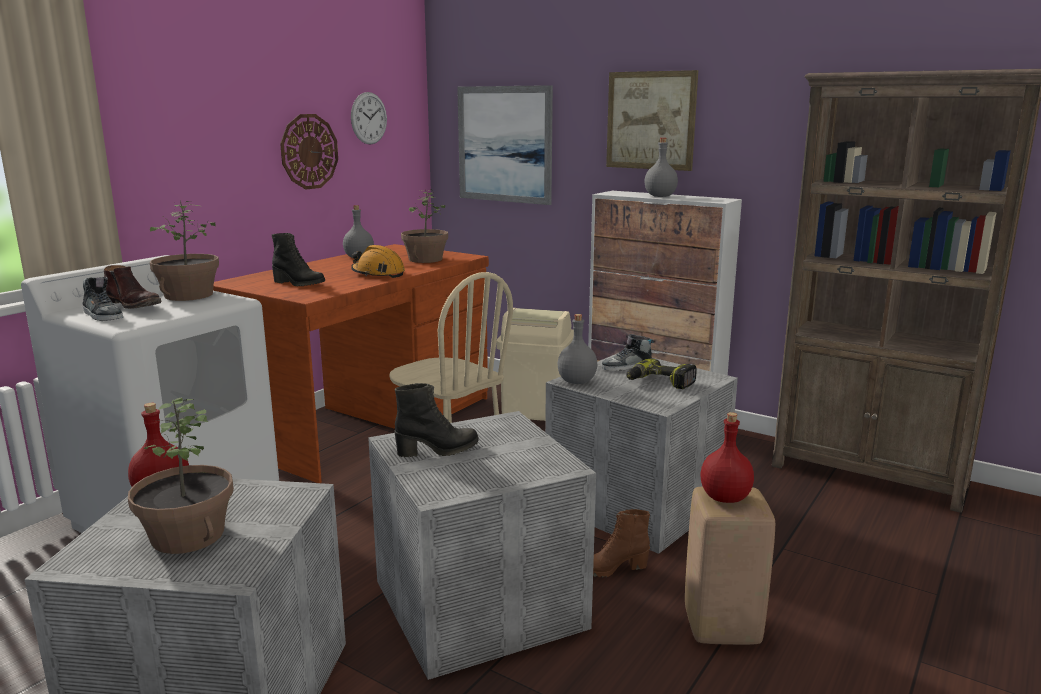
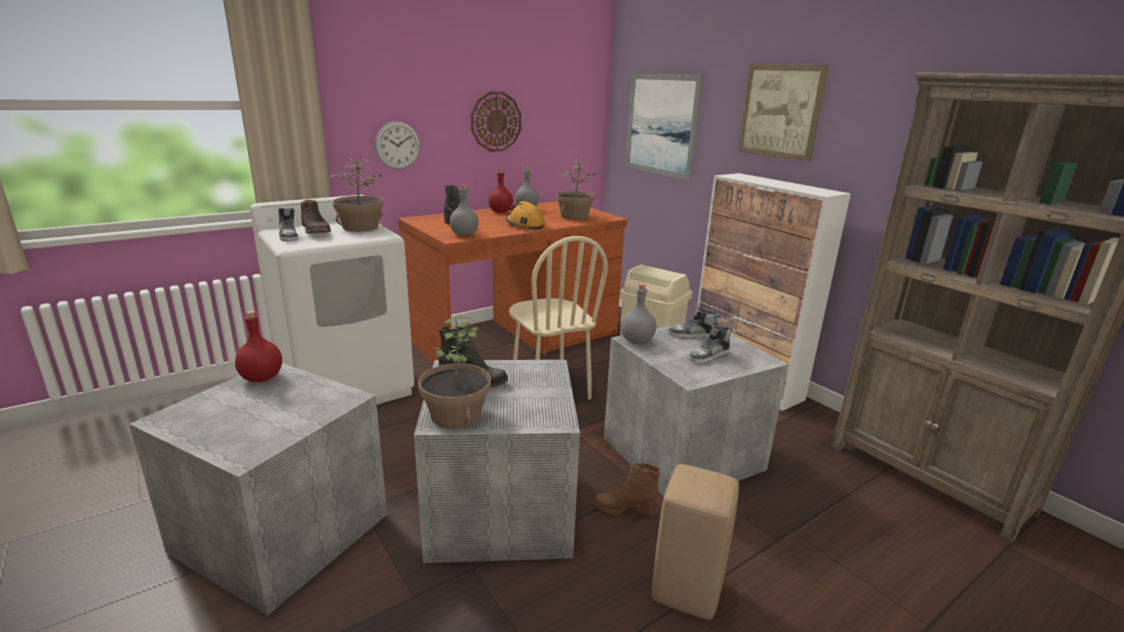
camera: 20 degrees right, 5 degrees up
(187, 536) = (246, 415): potted plant -> potted plant (455, 415)
(369, 118) = (552, 97): wall clock -> wall clock (397, 145)
(659, 383) = (709, 356): power drill -> shoe
(660, 196) = (772, 183): grey bottle -> grey bottle (465, 234)
(725, 497) = (696, 482): red bottle -> red bottle (501, 212)

